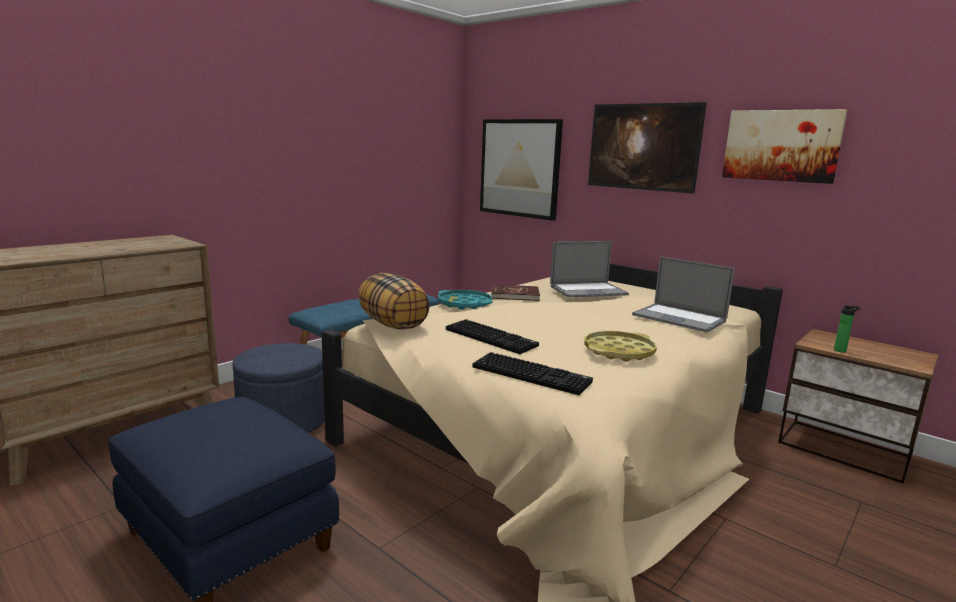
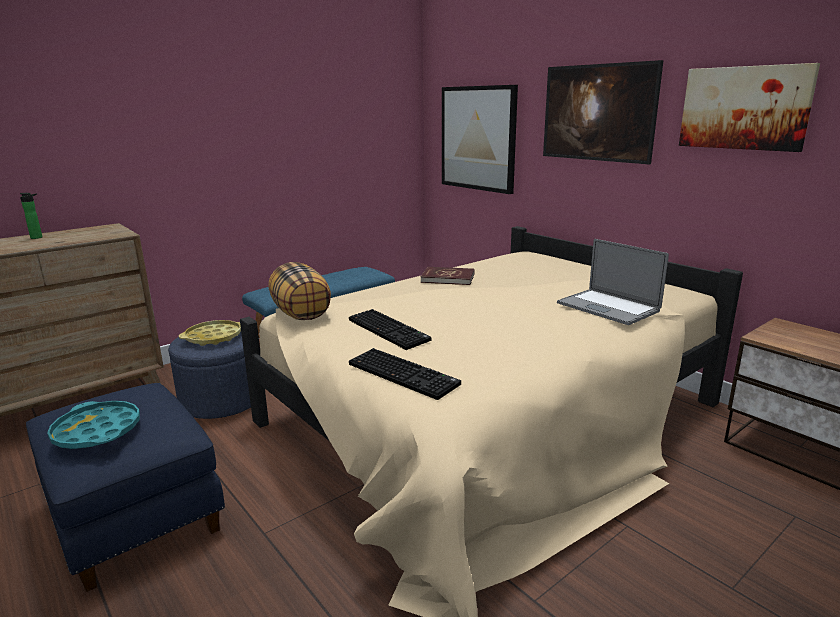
camera: 10 degrees right, 5 degrees up
(464, 304) = (389, 289): turquoise tray -> turquoise tray (97, 431)
(588, 290) = (527, 273): laptop -> none
(619, 352) = (513, 348): yellow tray -> yellow tray (214, 337)
(841, 350) = (793, 346): bottle -> bottle (38, 237)

